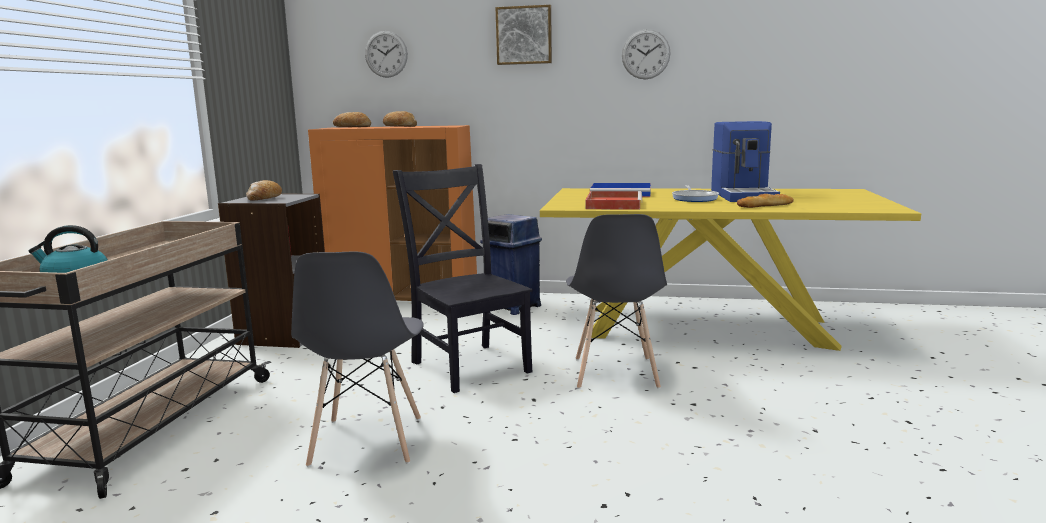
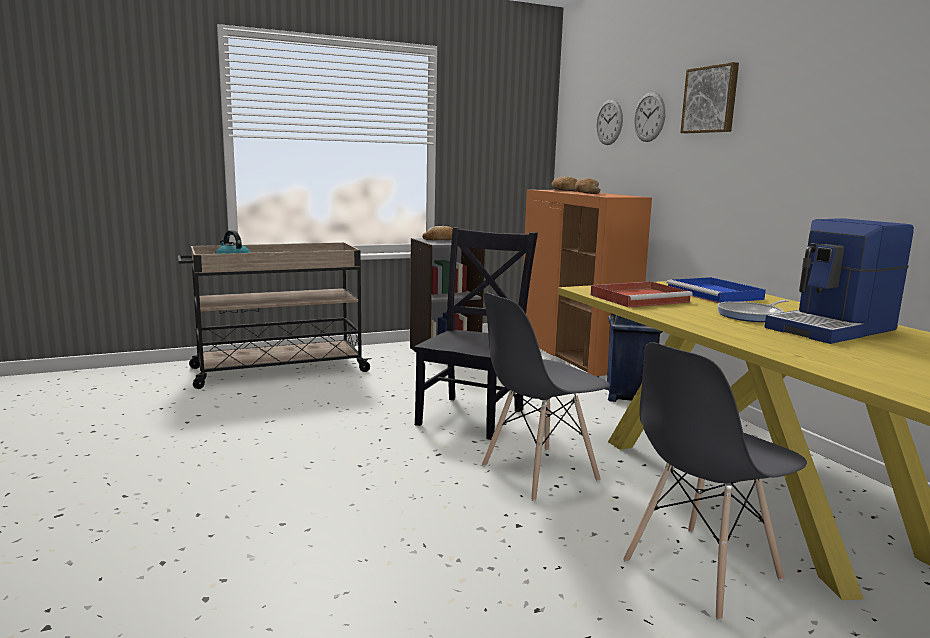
camera: 55 degrees right, 0 degrees up
(367, 442) = (310, 423): grey chair -> grey chair (701, 570)
(645, 54) = (829, 120): wall clock -> wall clock (649, 117)
(765, 205) = (775, 341): bread -> none

